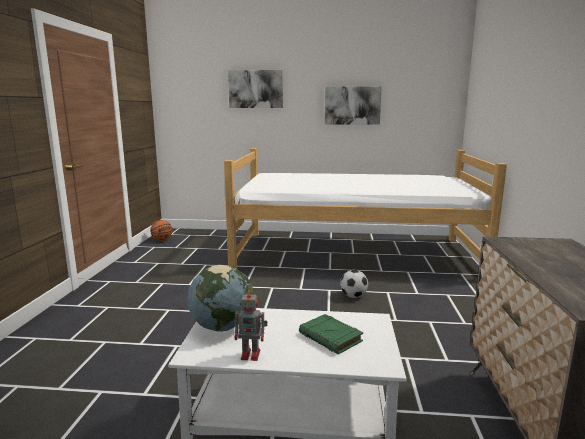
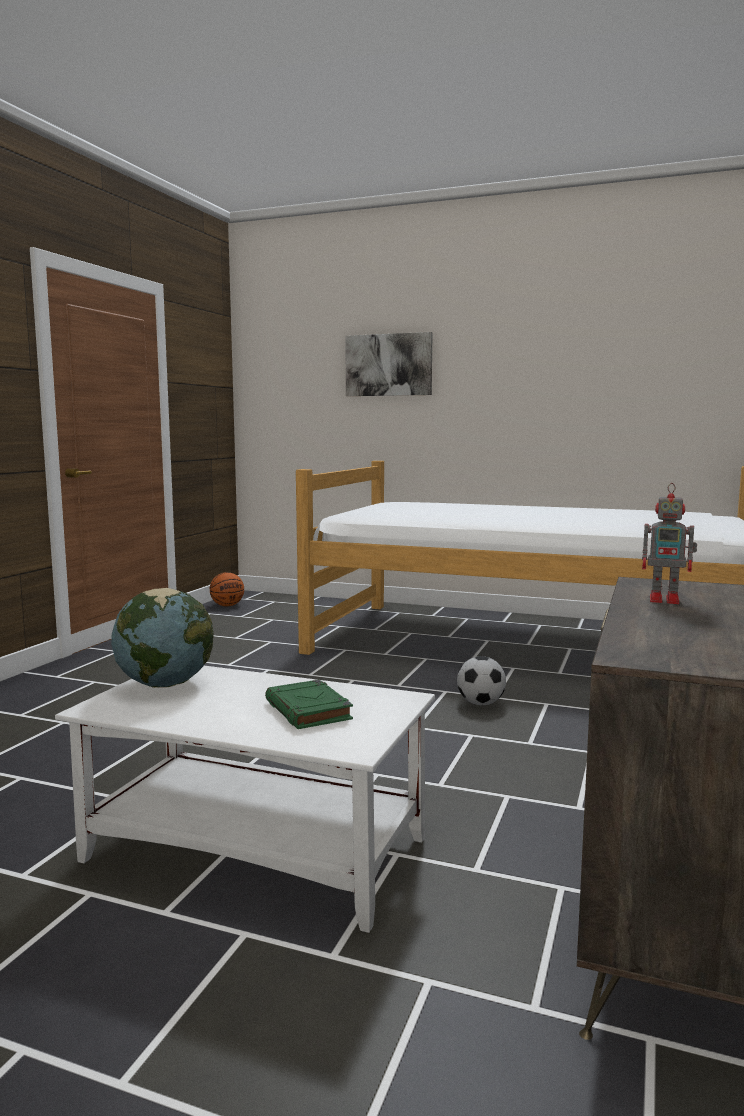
camera: 15 degrees right, 5 degrees down
(252, 354) = (174, 716): toy robot -> toy robot (666, 599)
(352, 105) = (549, 389): picture -> none

